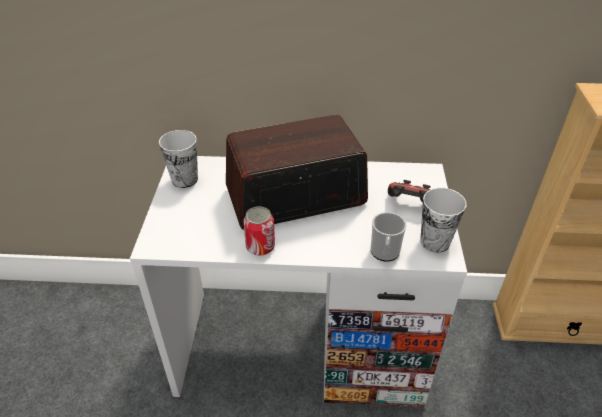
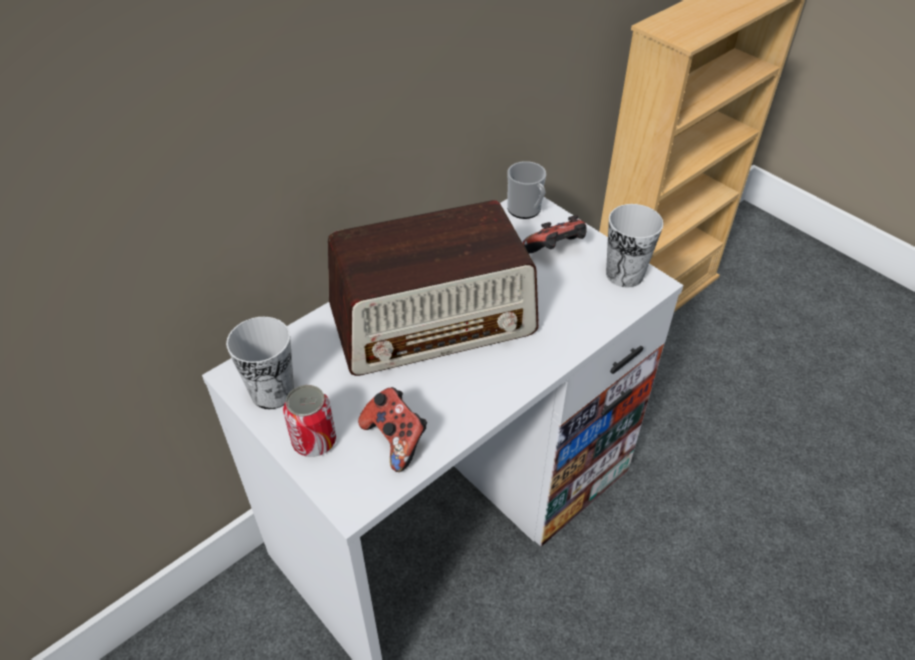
camera: 45 degrees left, 5 degrees up
(203, 234) = (395, 439): none -> game controller
(260, 246) = (476, 403): can -> can (314, 441)
(294, 196) = (433, 320): radio -> radio turned 135 degrees counterclockwise
(384, 253) = (599, 318): mug -> mug (526, 210)

